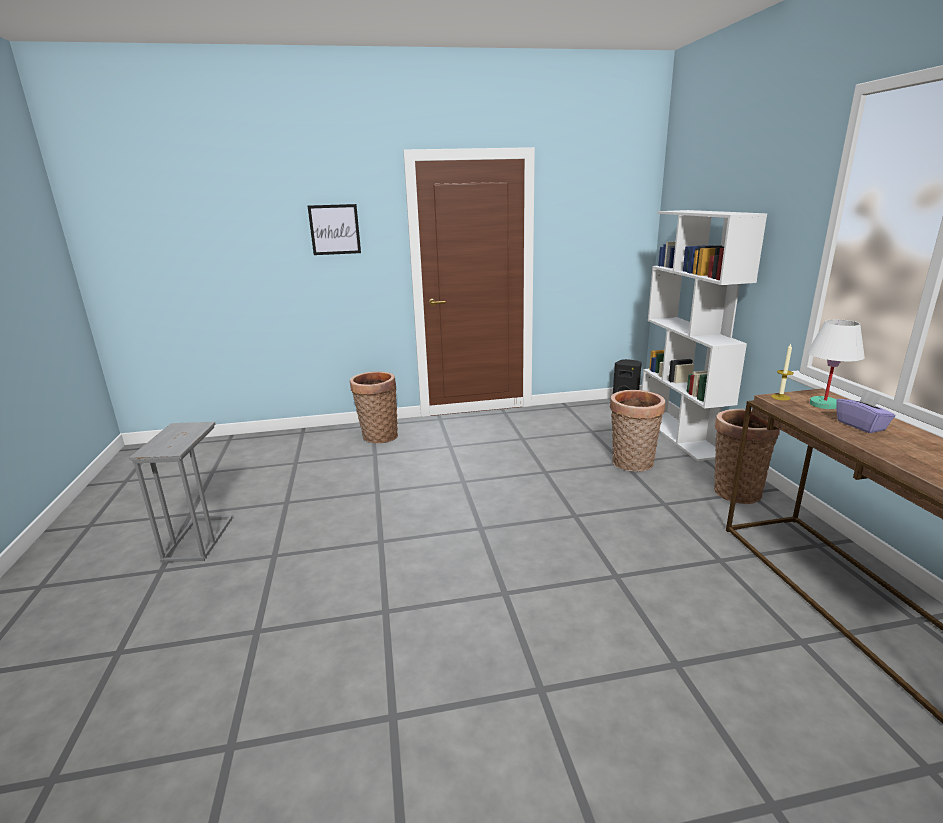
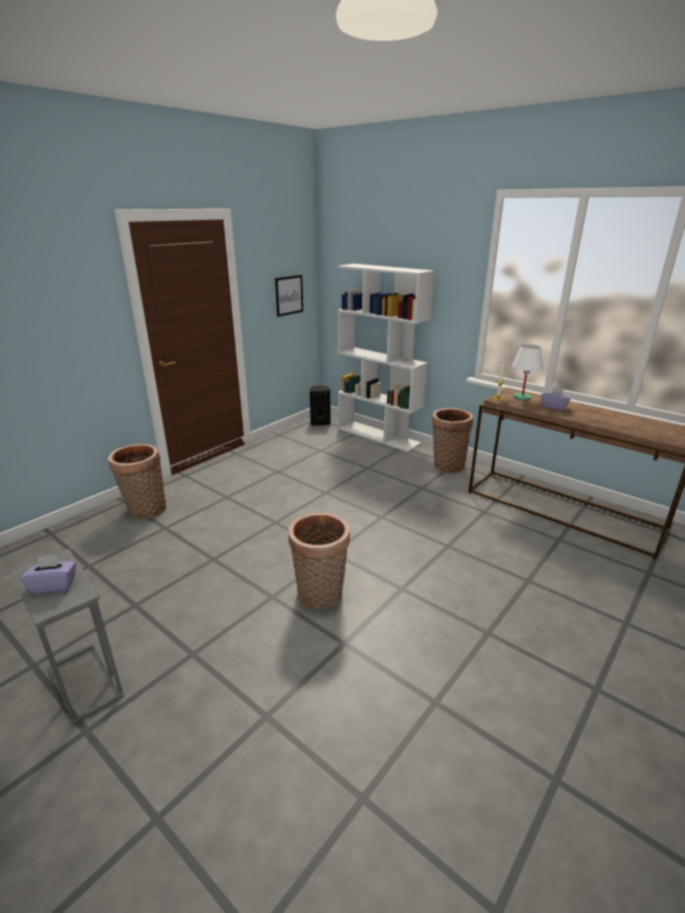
camera: 40 degrees left, 5 degrees up
(172, 439) = (54, 585): none -> purple tissue box
(334, 229) = (52, 301): picture -> picture (289, 295)
(632, 464) = (374, 467): basket -> basket (320, 596)

